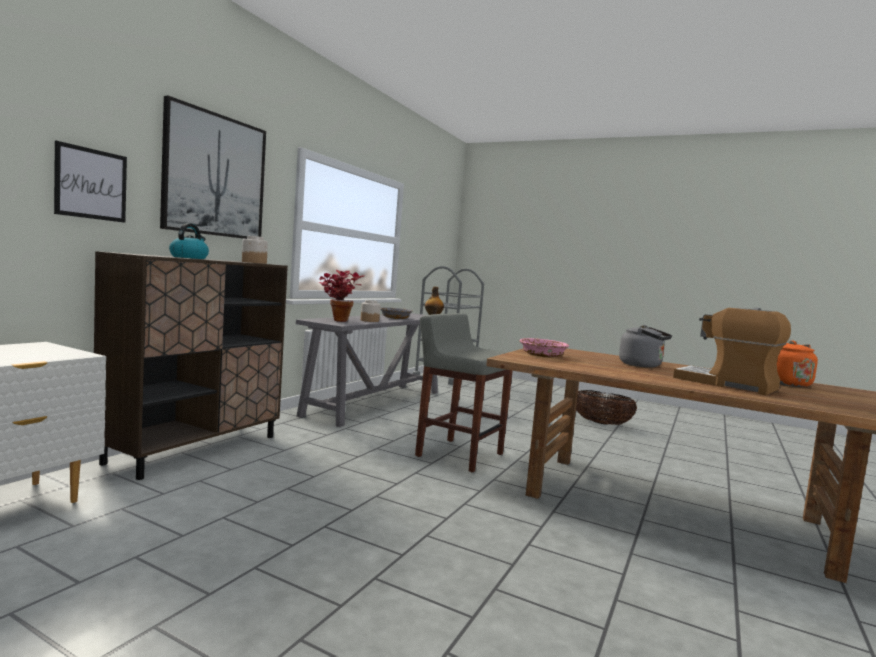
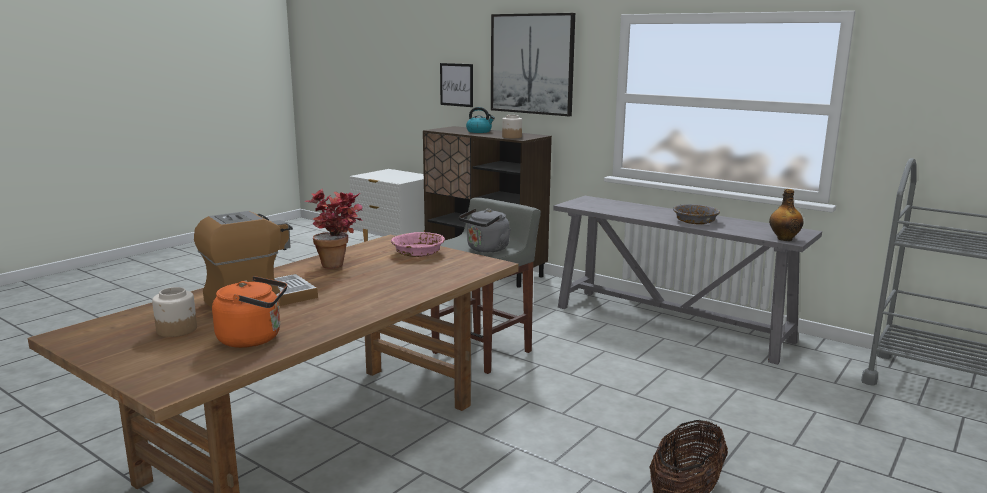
camera: 100 degrees right, 10 degrees up
(336, 320) = (605, 204): potted plant -> potted plant (339, 264)
(369, 321) = (628, 212): jar -> jar (177, 329)
(643, 365) = (368, 286): grey kettle -> grey kettle (486, 249)

